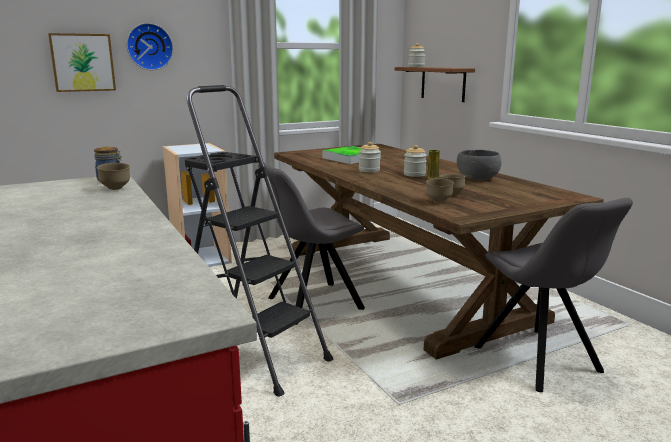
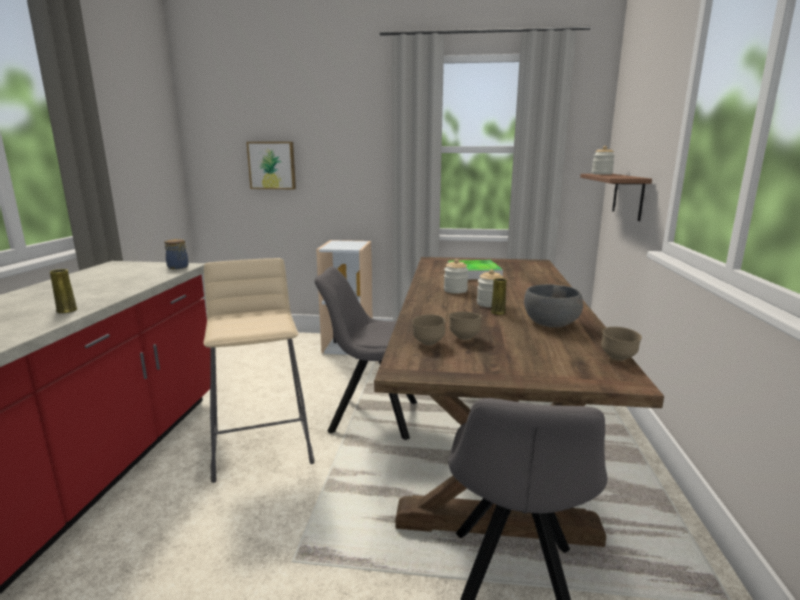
camera: 35 degrees right, 0 degrees up
(116, 189) = (157, 276): brown bowl -> brown bowl (618, 359)
(135, 224) = (67, 310): none -> yellow vase
(149, 46) = (325, 152): wall clock -> none
(250, 351) = (262, 445): step ladder -> beige stool

